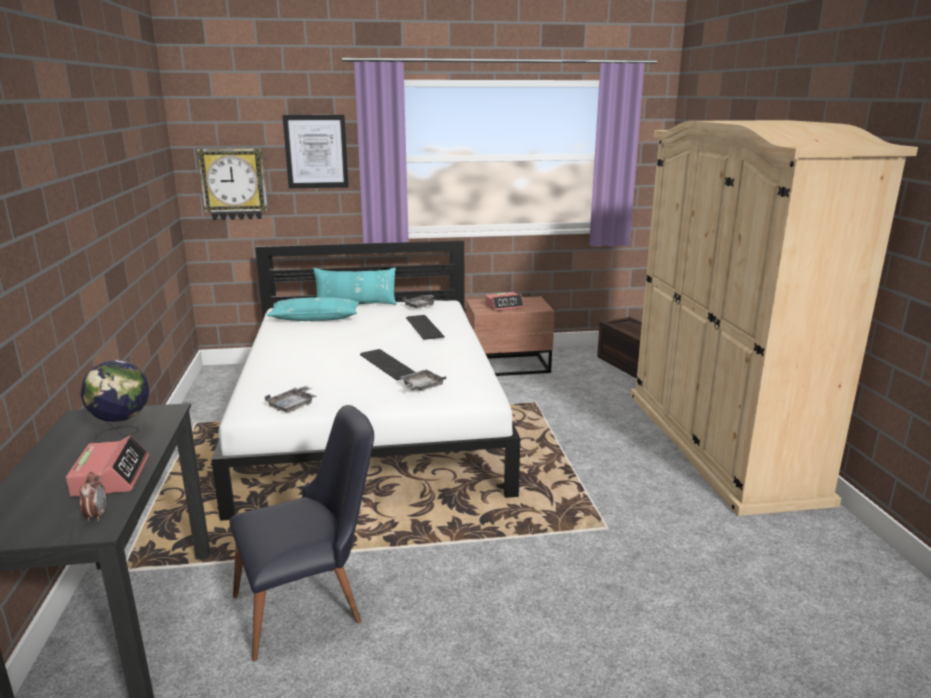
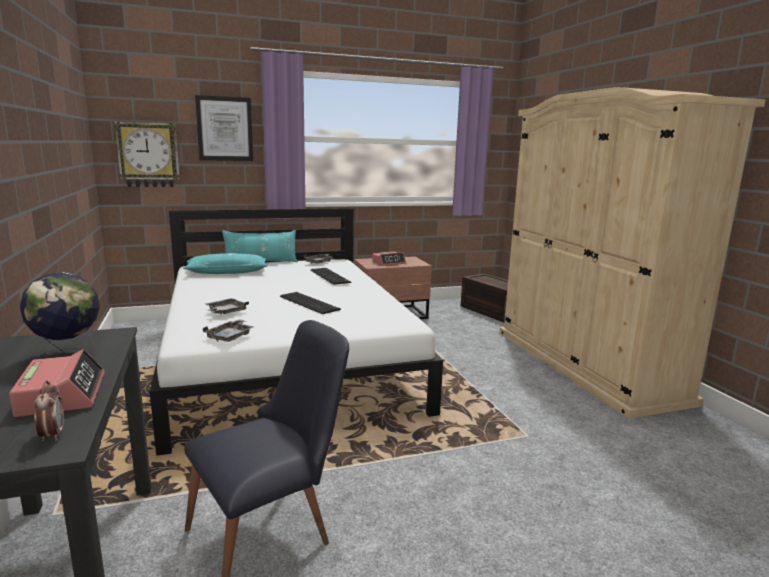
camera: 10 degrees left, 5 degrees down
(421, 387) = (347, 318): grey tray -> grey tray (225, 312)

